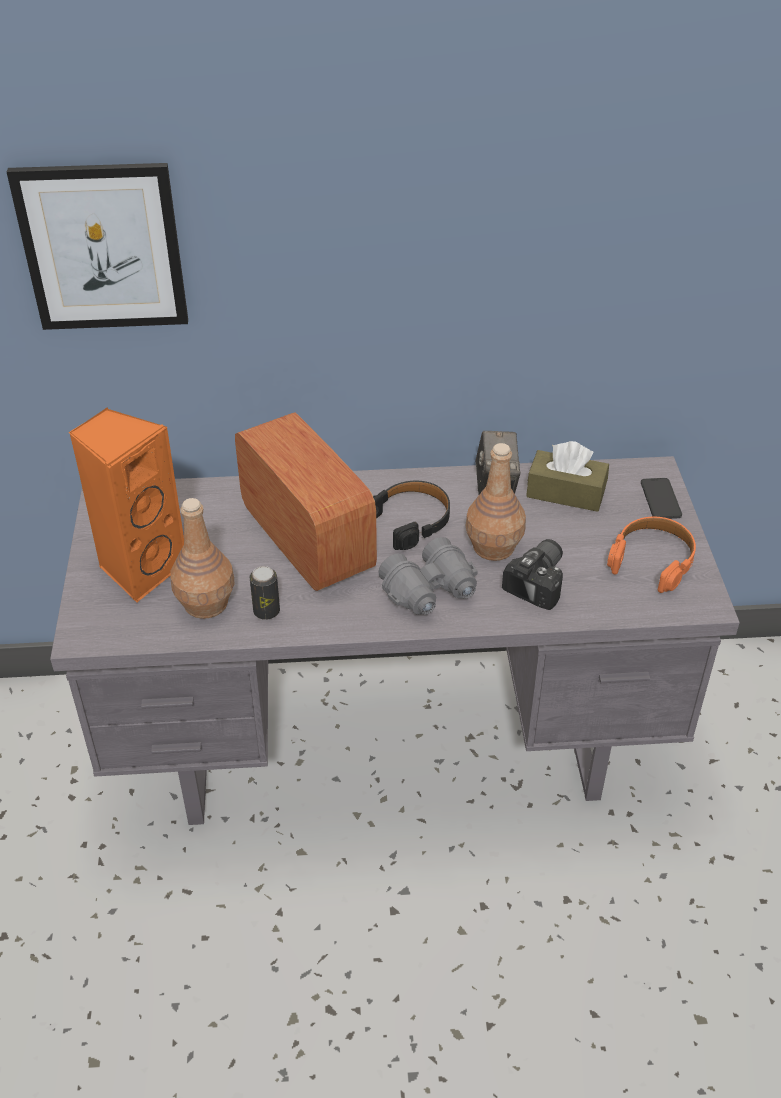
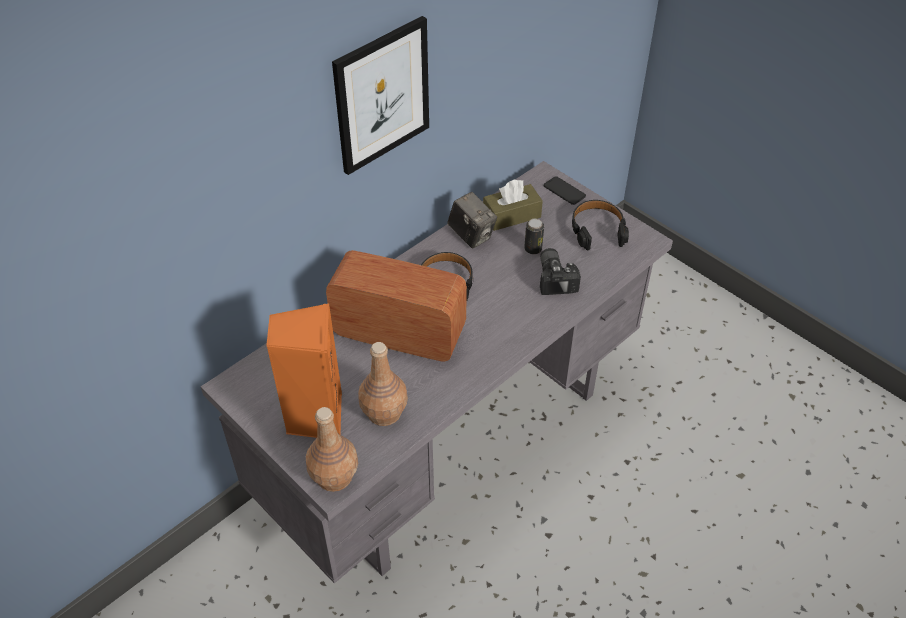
camera: 40 degrees left, 5 degrees up
(102, 247) = (194, 196): picture -> picture (382, 95)
(266, 611) = (427, 393): can -> can (533, 249)
(431, 591) = (505, 320): grey binoculars -> none
(493, 546) = (509, 272): brown bottle -> brown bottle (334, 476)
(652, 560) = (597, 230): orange headphones -> black headphones

